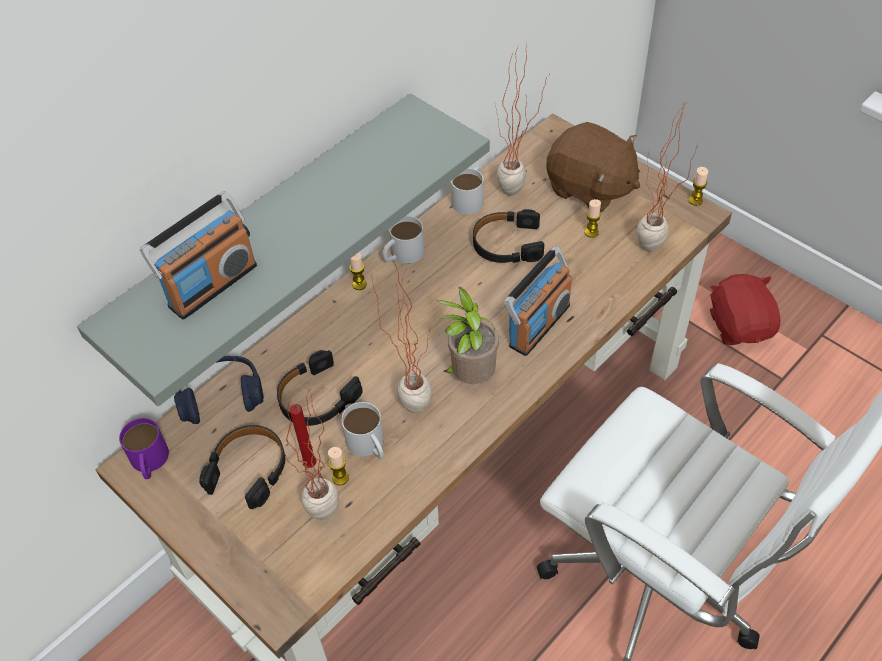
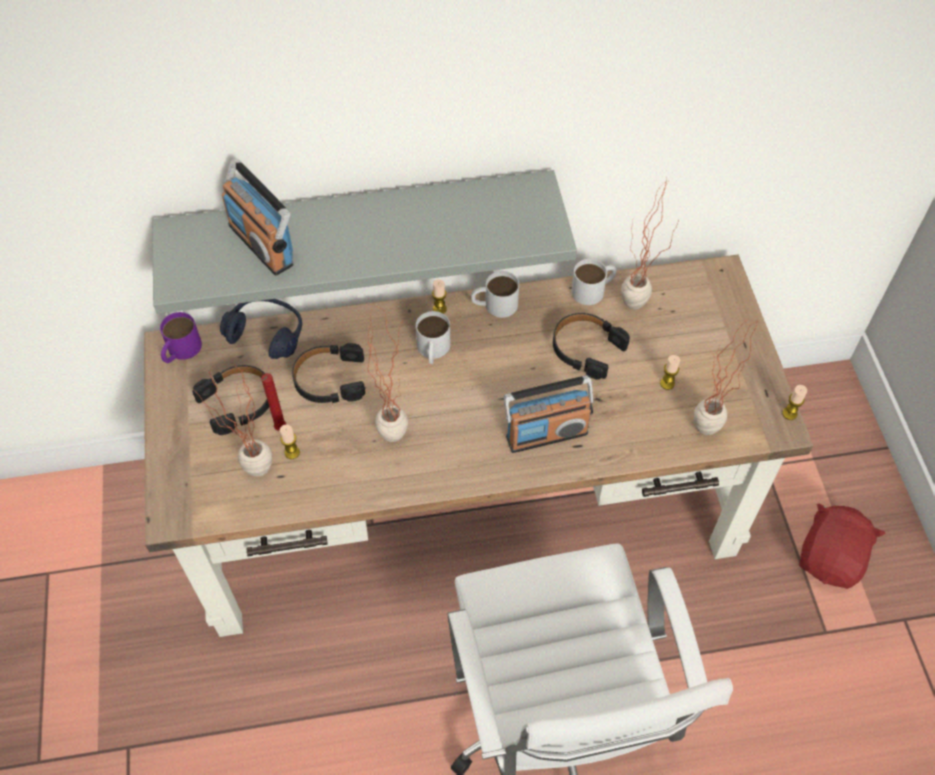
camera: 35 degrees right, 5 degrees up
(212, 285) = (262, 244): radio -> radio turned 60 degrees clockwise
(368, 445) = (333, 442): white mug -> white mug (433, 350)
(470, 376) = (454, 440): potted plant -> none
(590, 188) = (704, 344): brown plush toy -> none

